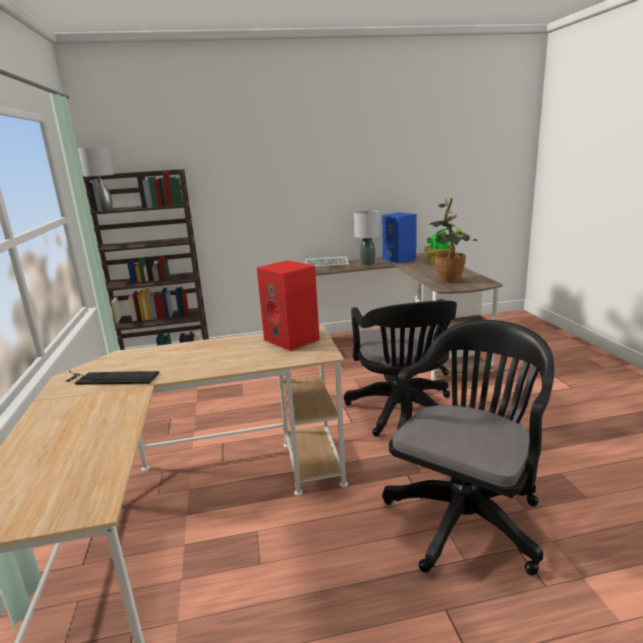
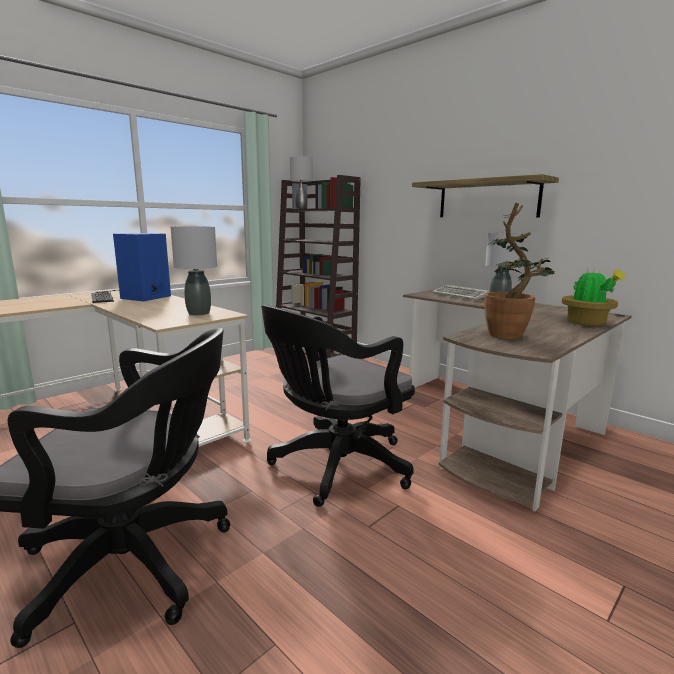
camera: 55 degrees right, 5 degrees down
(293, 340) = (199, 313): red speaker -> grey table lamp
(326, 185) = (487, 199): none -> shelf
(400, 259) = (551, 310): blue speaker -> blue speaker (146, 297)

